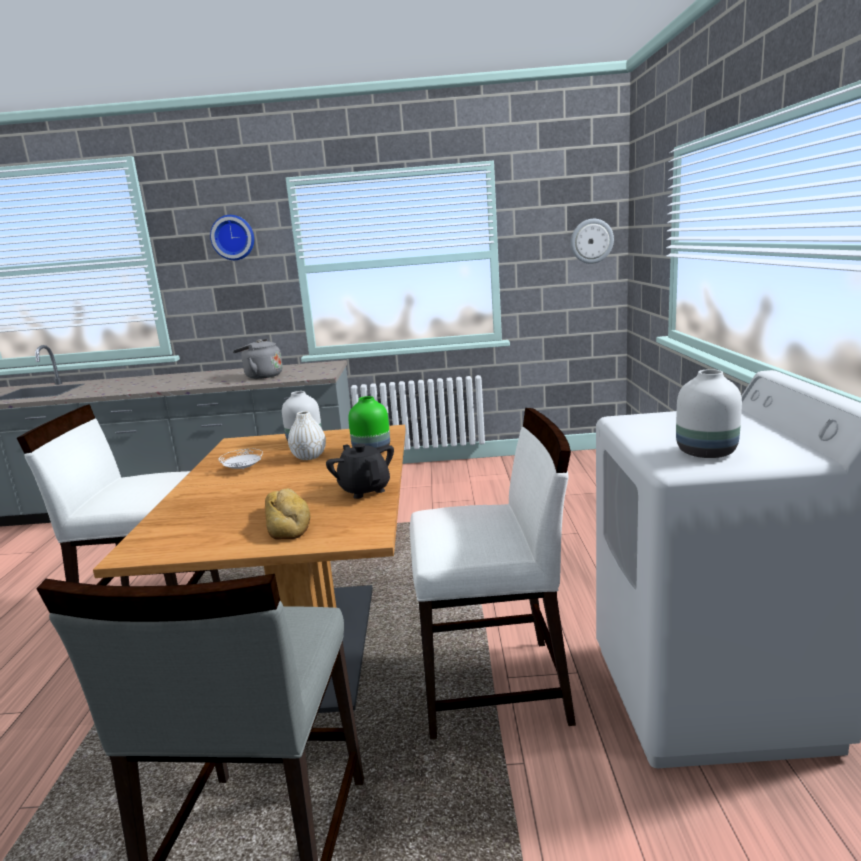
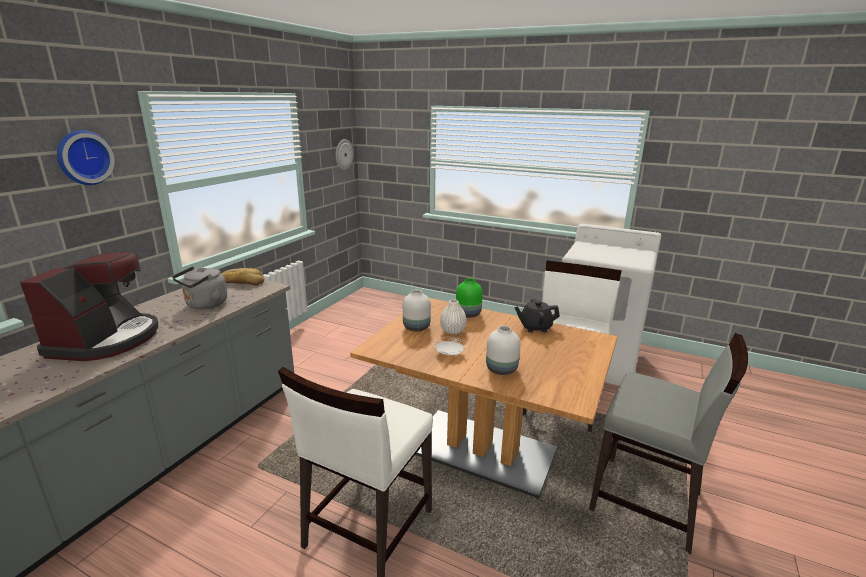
camera: 65 degrees left, 5 degrees up
(179, 380) = (106, 340): none -> coffee machine
(288, 521) = (564, 353): bread -> bread (242, 282)
(705, 453) = (632, 258): white vase -> white vase (501, 370)

